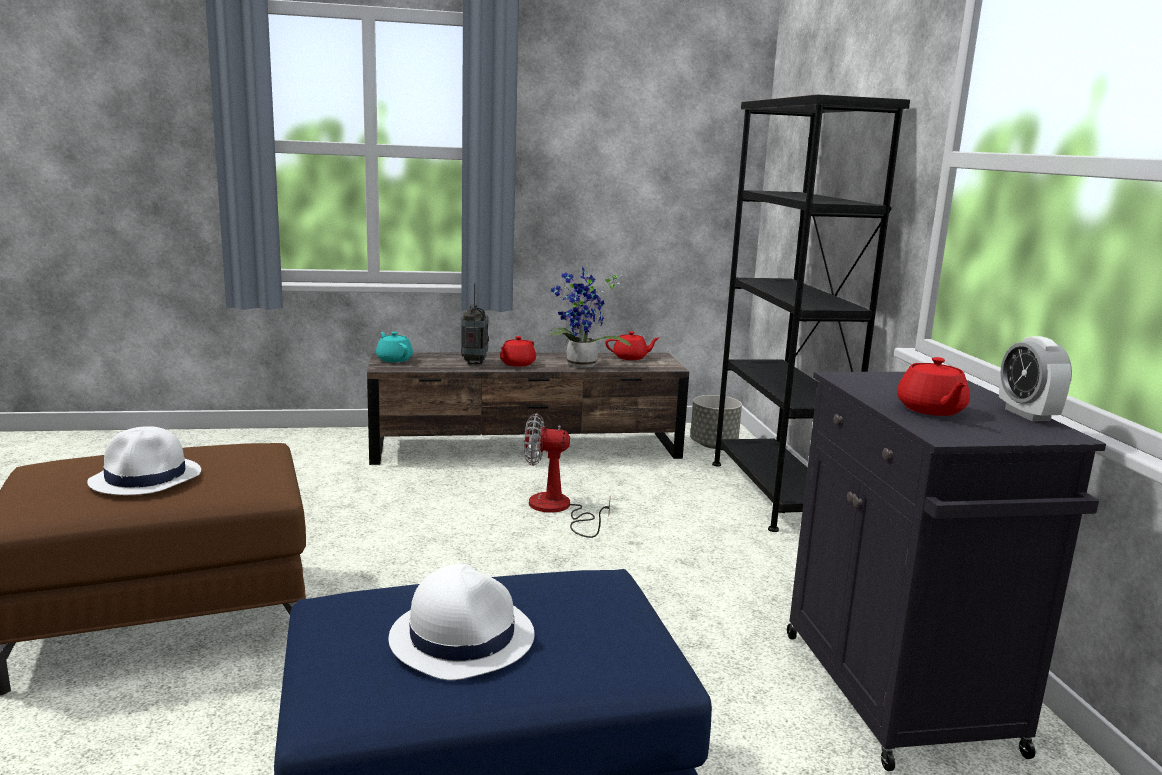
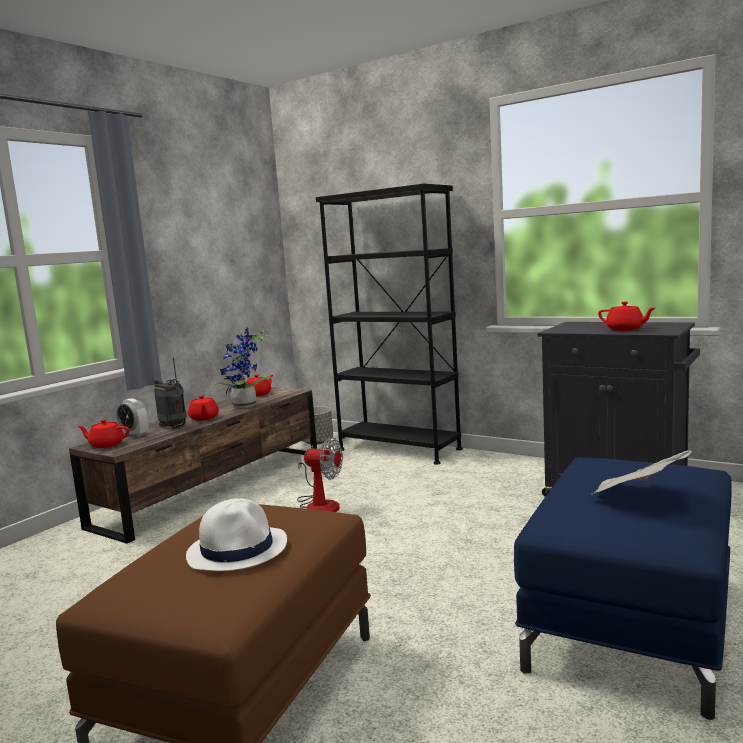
camera: 45 degrees left, 5 degrees down
(394, 359) = (106, 445): turquoise teapot -> red teapot
(462, 637) = (638, 497): white hat -> newspaper
(558, 510) = (319, 504): fan -> fan turned 120 degrees counterclockwise
(1027, 414) = (646, 323): alarm clock -> alarm clock (135, 435)

